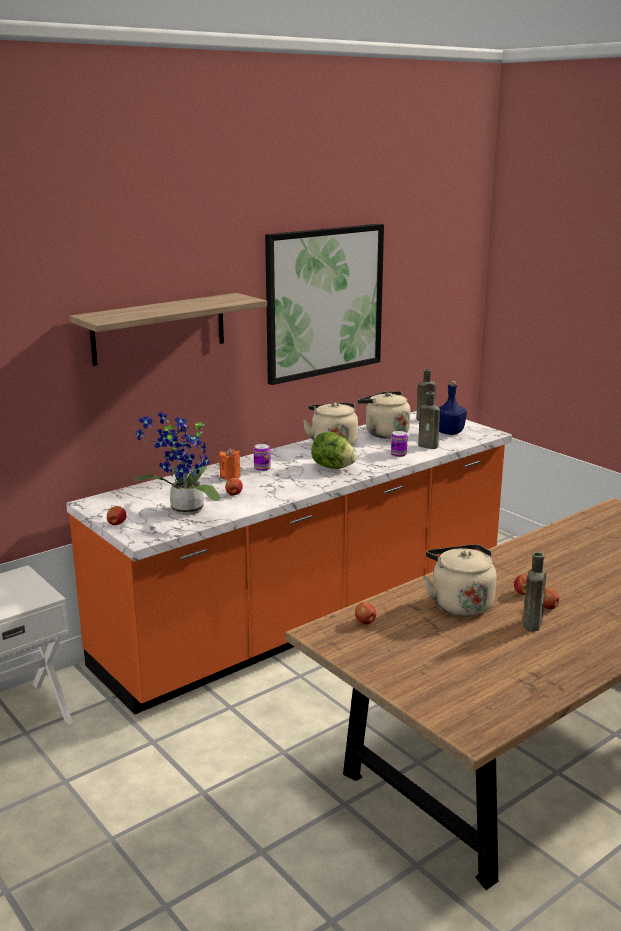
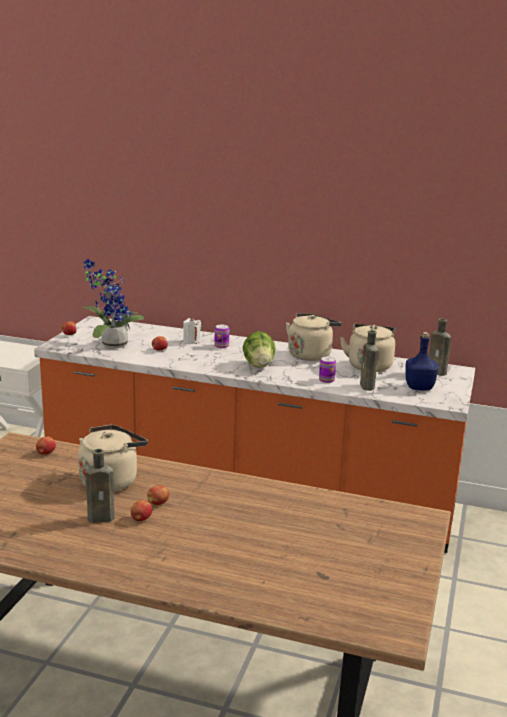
camera: 55 degrees right, 0 degrees up
(159, 328) = (173, 206): shelf -> none
(230, 476) = (191, 341): orange candle -> white candle
(324, 302) = (342, 221): picture -> none

